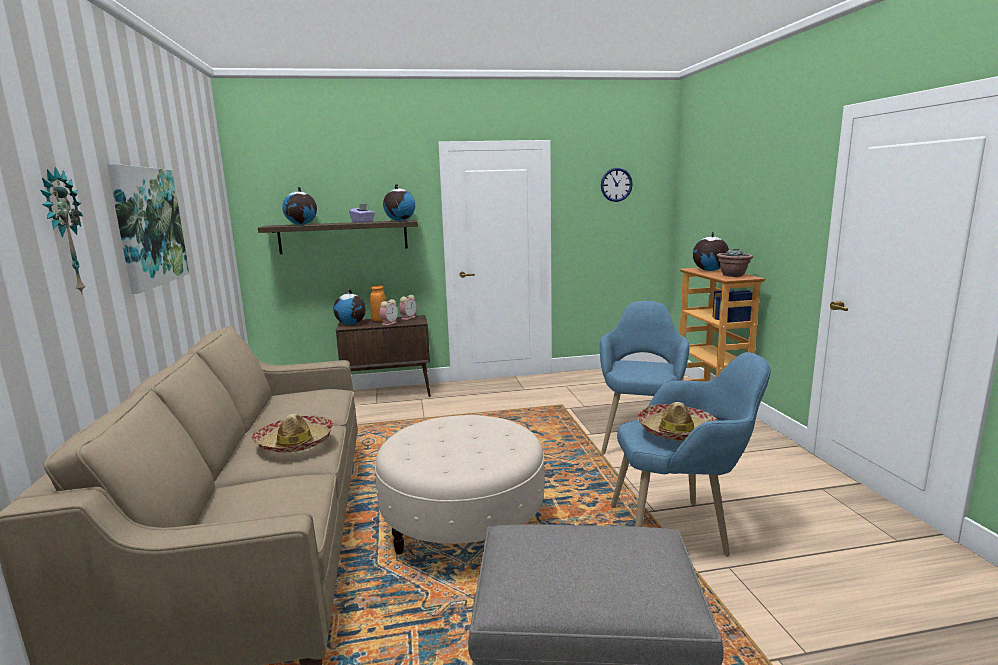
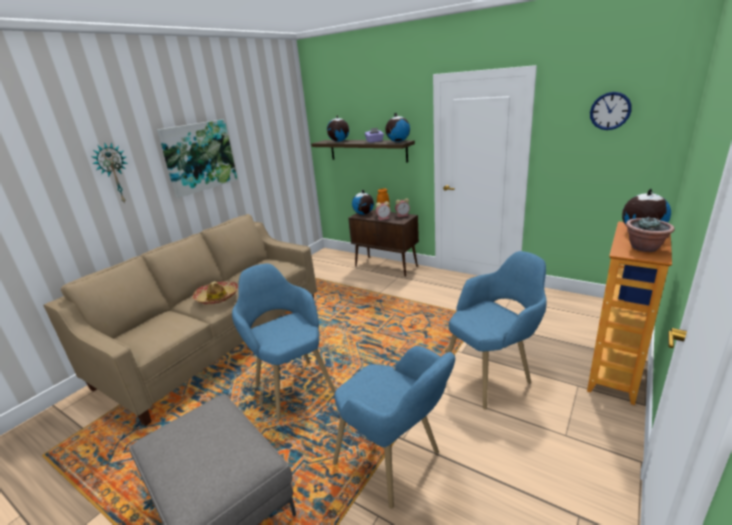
camera: 45 degrees right, 10 degrees up
(463, 529) = (290, 383): beige ottoman -> blue armchair
(676, 431) = (379, 391): hat -> none

